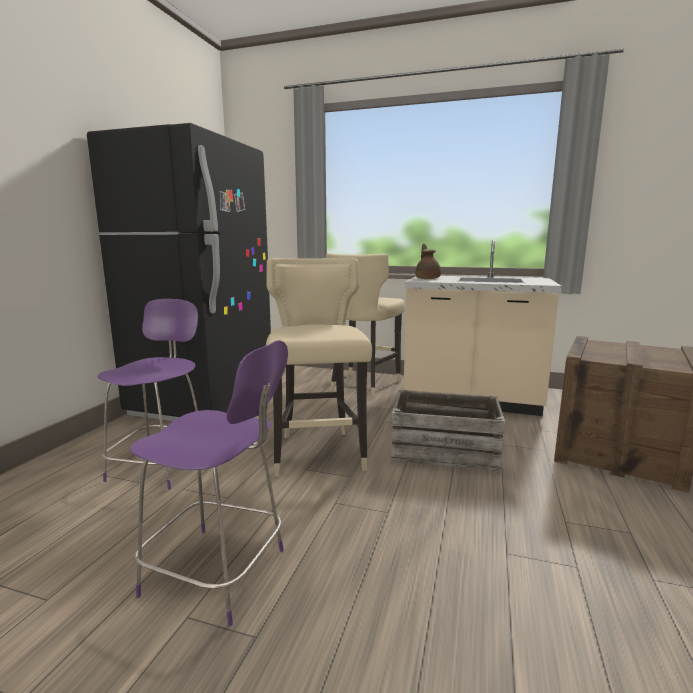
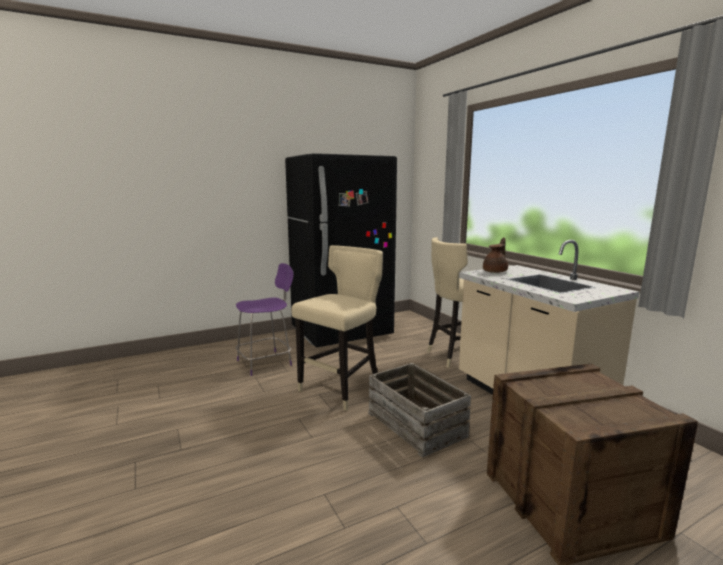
camera: 45 degrees right, 0 degrees up
(219, 573) = (208, 420): purple chair -> none

